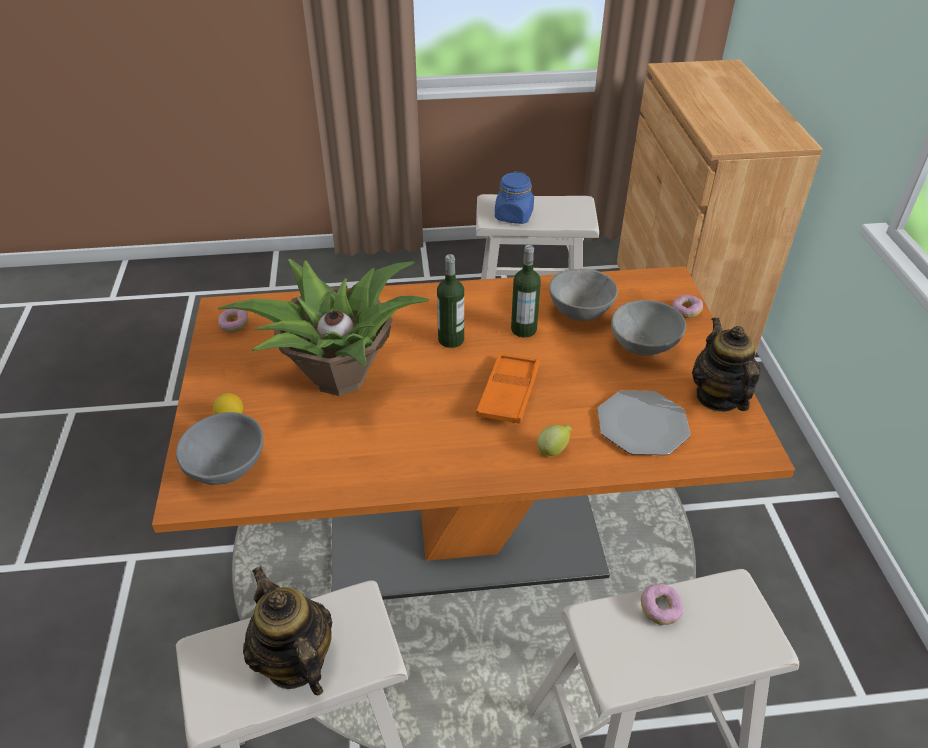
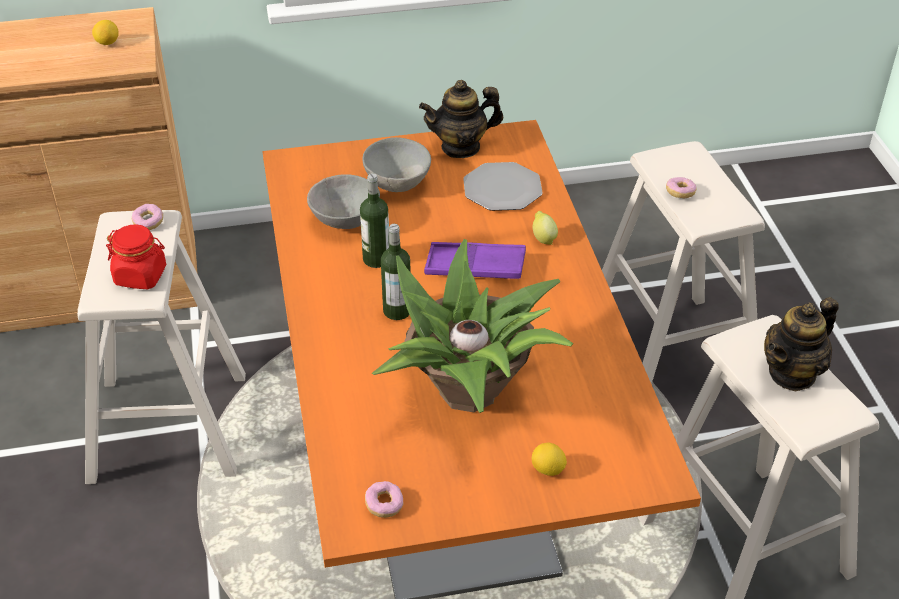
camera: 95 degrees left, 0 degrees up
(228, 469) = (617, 454): grey bowl -> none
(508, 393) = (475, 267): orange tray -> purple tray
(514, 216) = (141, 276): blue jar -> red jar
(686, 312) = (341, 155): donut -> donut (148, 222)
(749, 131) = (107, 43): none -> lemon

